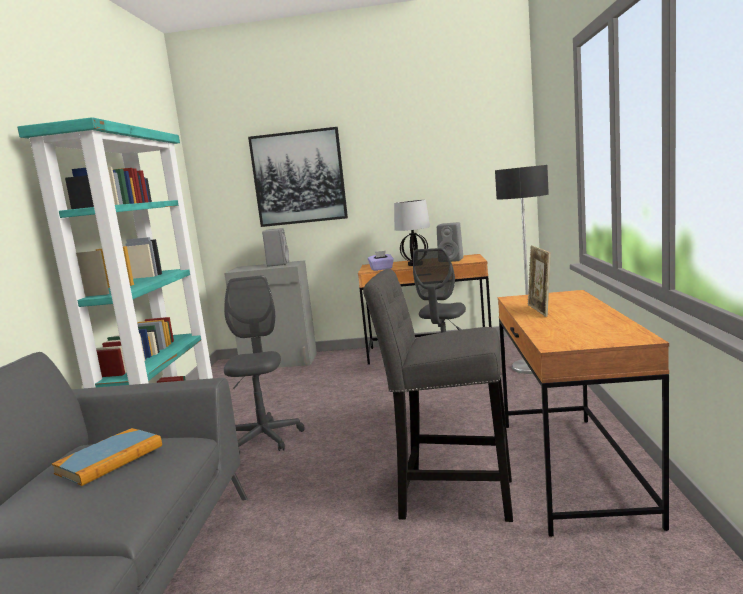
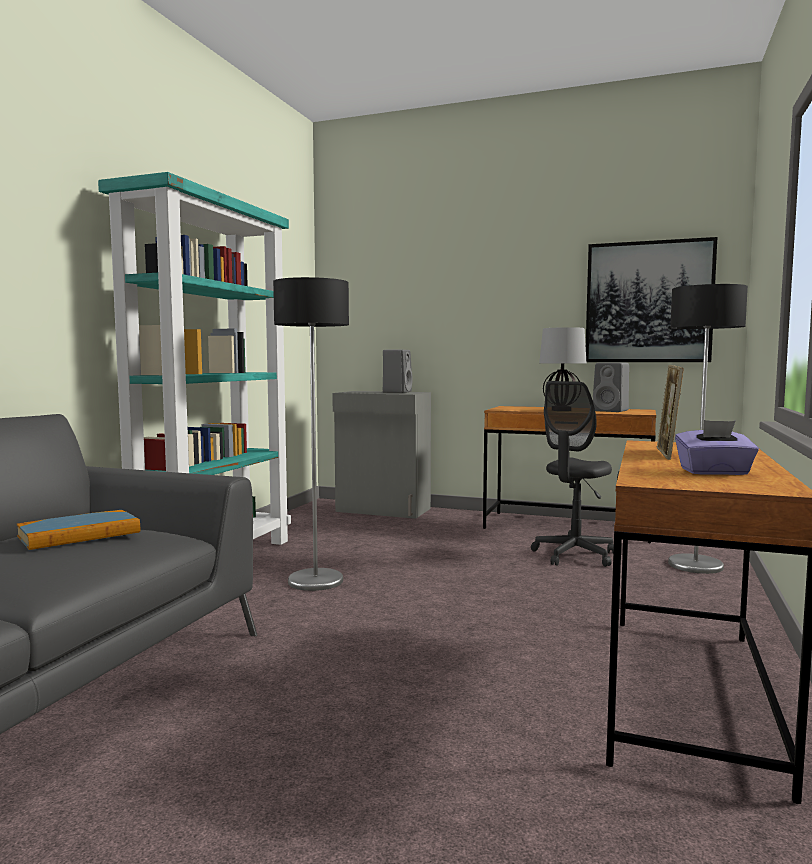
camera: 15 degrees right, 5 degrees down
(265, 439) = (316, 581): grey office chair -> floor lamp
(299, 177) = (437, 292): picture -> picture (648, 302)
(381, 269) = (516, 410): purple tissue box -> purple tissue box (714, 472)
(449, 497) = (496, 687): grey stool -> none

